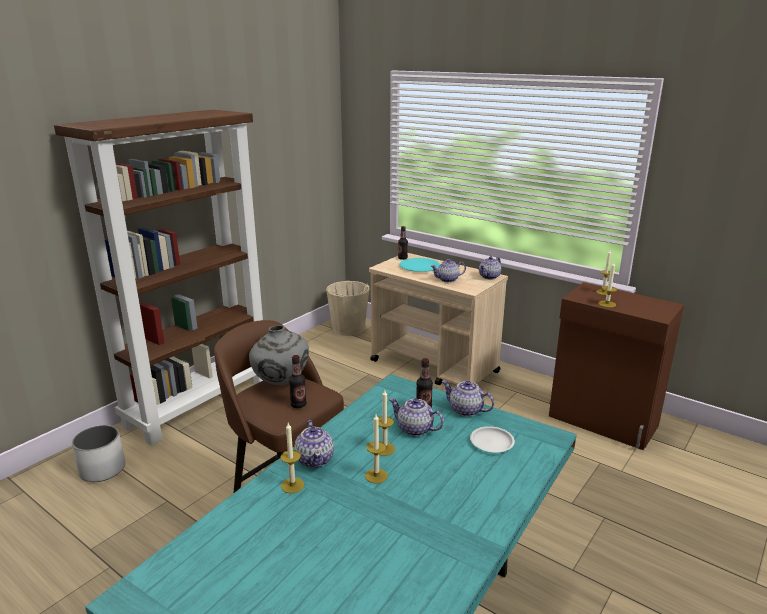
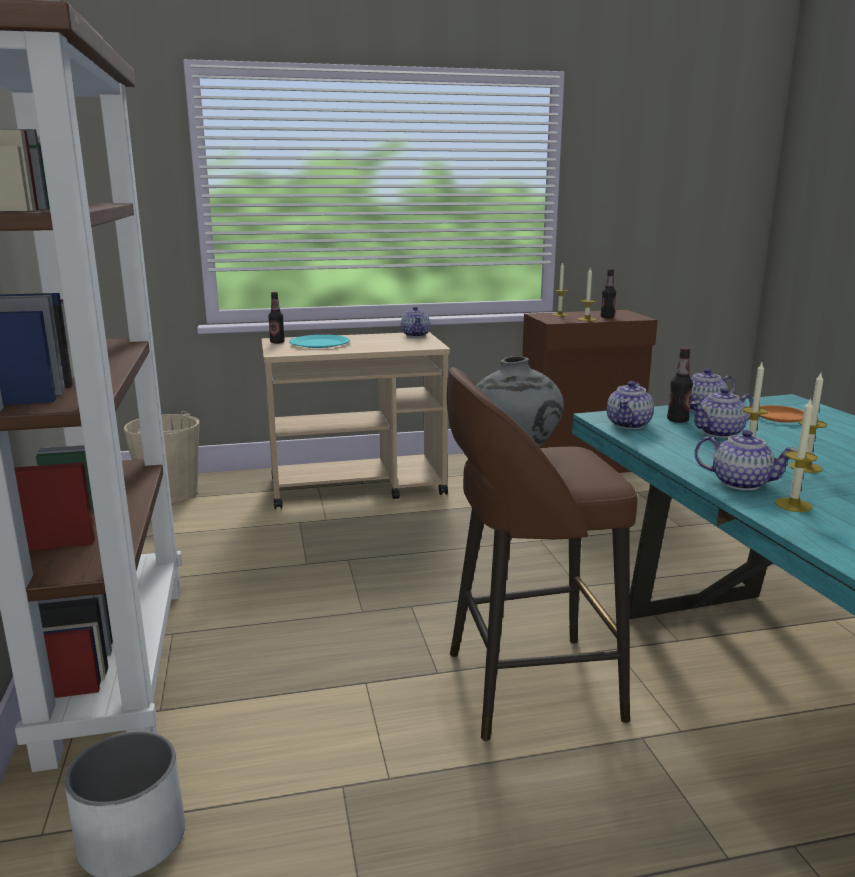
camera: 50 degrees left, 5 degrees down
(298, 405) = (586, 462): bottle -> bottle (607, 317)
(447, 279) = (385, 345): teapot -> teapot (629, 424)
(491, 442) = (779, 417): white plate -> orange plate

